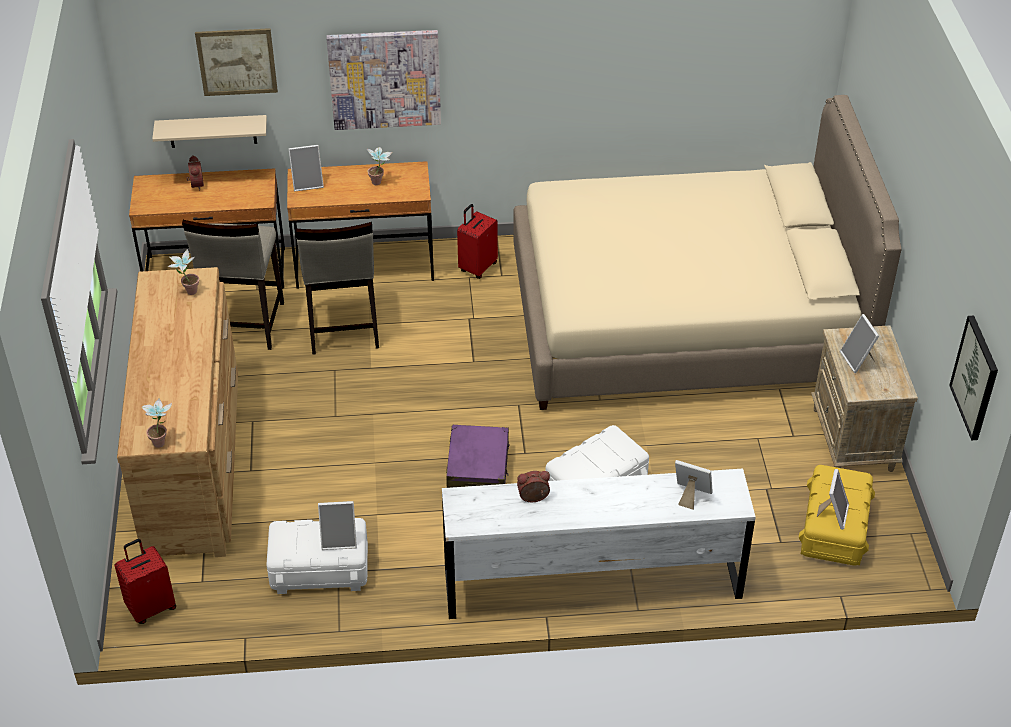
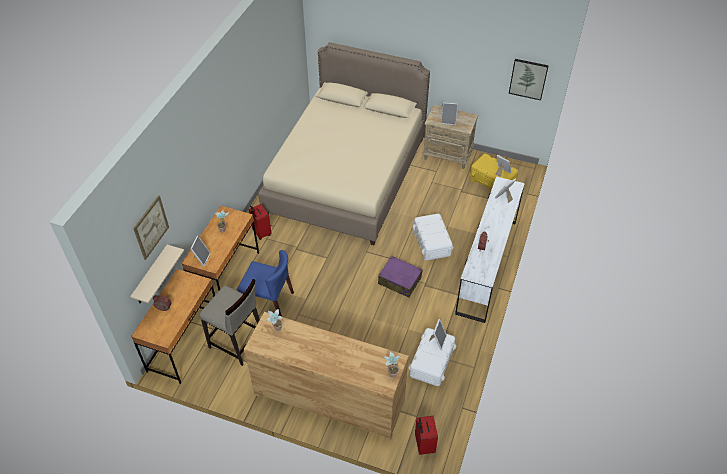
camera: 65 degrees left, 5 degrees up
(342, 328) = (269, 301): beige stool -> blue chair
(385, 79) = (198, 179): picture -> none

